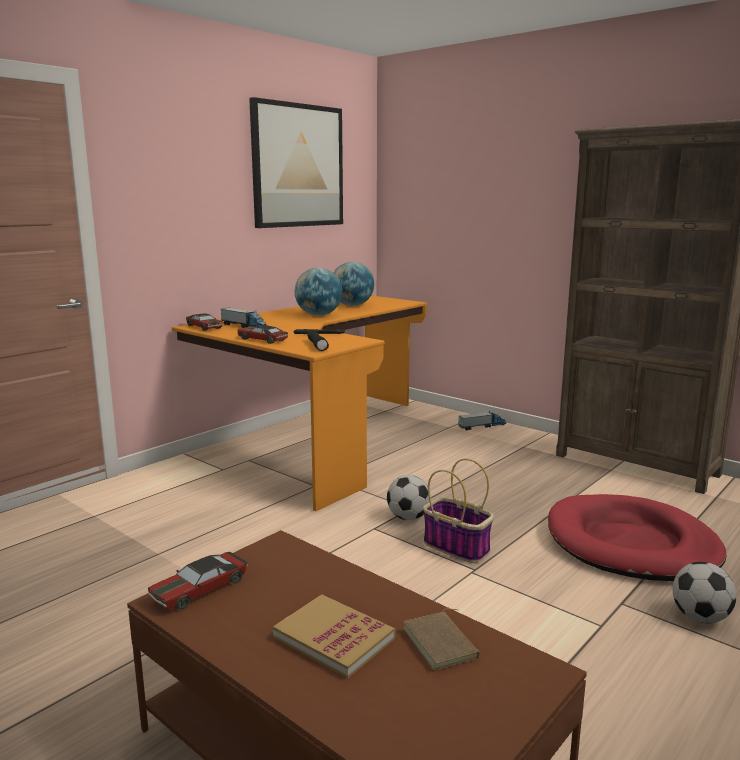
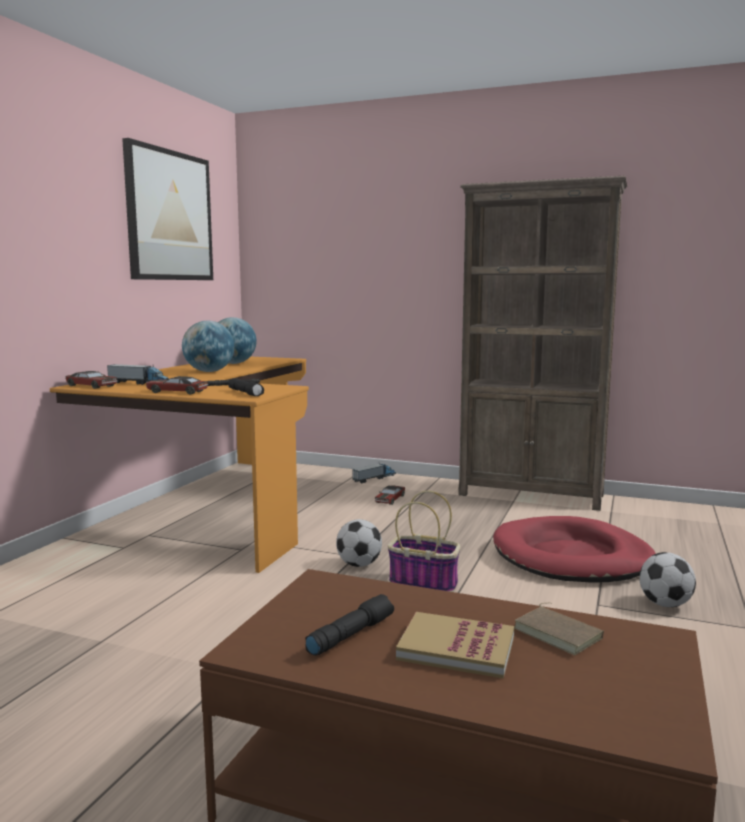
camera: 20 degrees left, 5 degrees down
(199, 589) = (272, 633): toy car -> toy car (390, 499)
(258, 604) = (350, 634): none -> black flashlight

